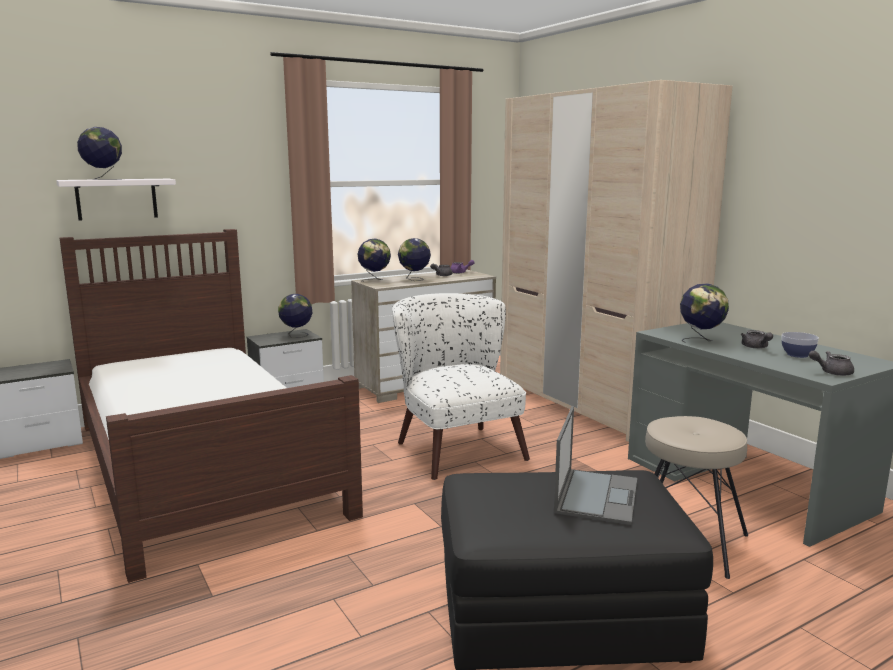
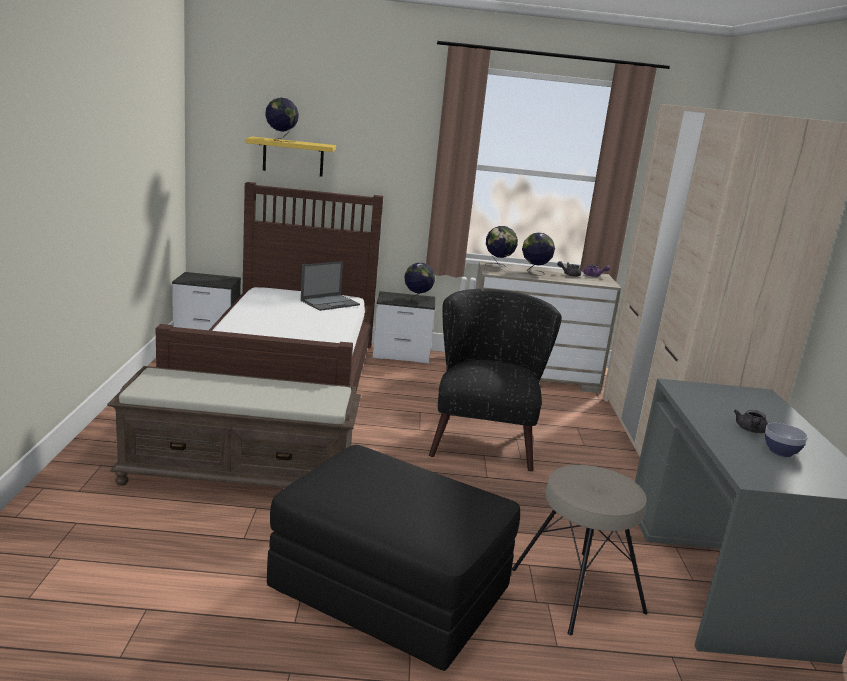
camera: 30 degrees right, 5 degrees up
(116, 199) = (293, 157): white shelf -> yellow shelf
(275, 574) = (241, 477): none -> brown bench
(454, 446) = (484, 437): white armchair -> black armchair
(596, 495) = (427, 500): laptop -> laptop (330, 302)
(701, 341) = (704, 406): globe -> none
(831, 372) = (774, 478): grey teapot -> none

